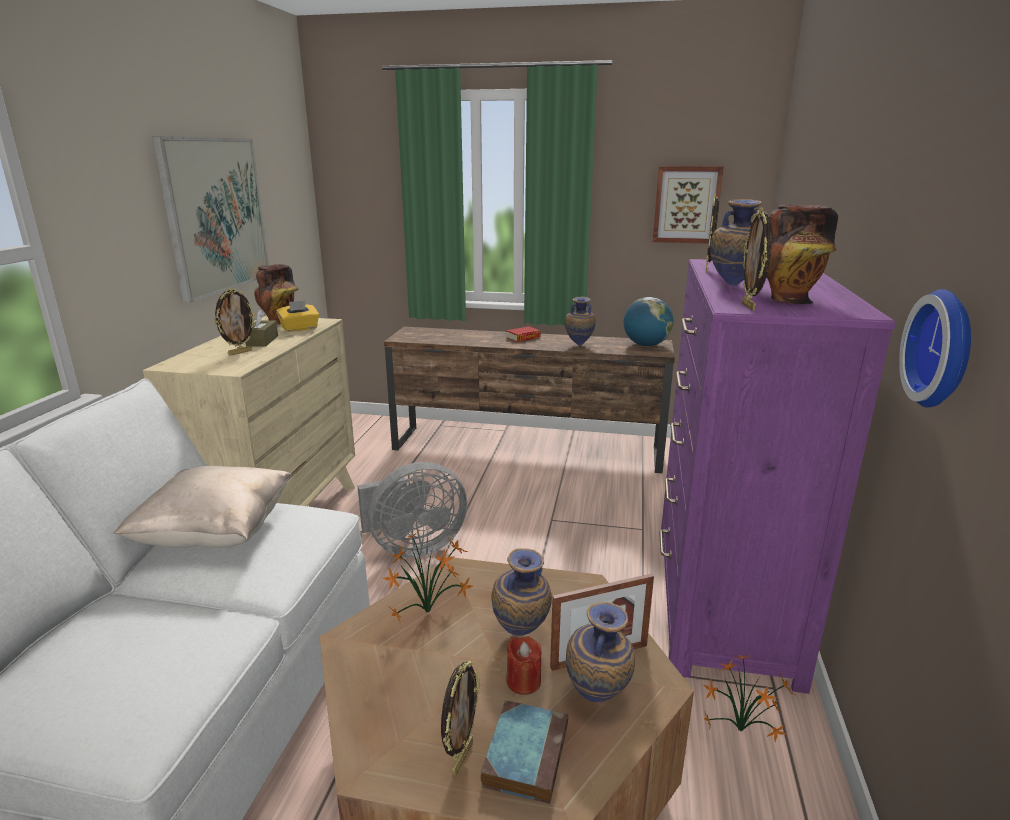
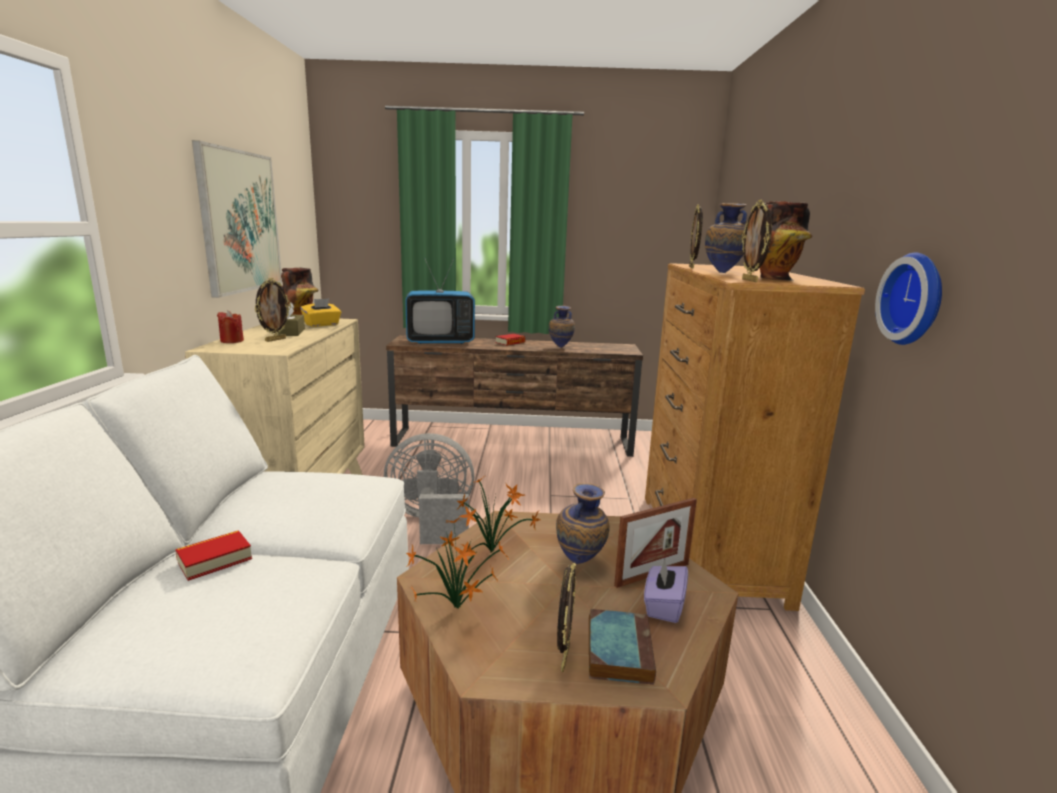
camera: 10 degrees left, 5 degrees down
(134, 610) = (215, 560): none -> book
(216, 534) = (275, 497): beige pillow -> none
(413, 547) = (432, 522): grey fan -> grey fan turned 150 degrees counterclockwise
(445, 336) = (440, 341): none -> television
(523, 681) = (595, 597): red candle -> red candle (232, 341)
(597, 700) = (663, 606): vase -> purple tissue box
(646, 345) = (616, 347): globe -> none
(686, 204) = (643, 232): picture -> none
(721, 598) = (708, 546): purple dresser -> brown dresser
(743, 732) = (756, 643): potted plant -> potted plant (460, 609)

